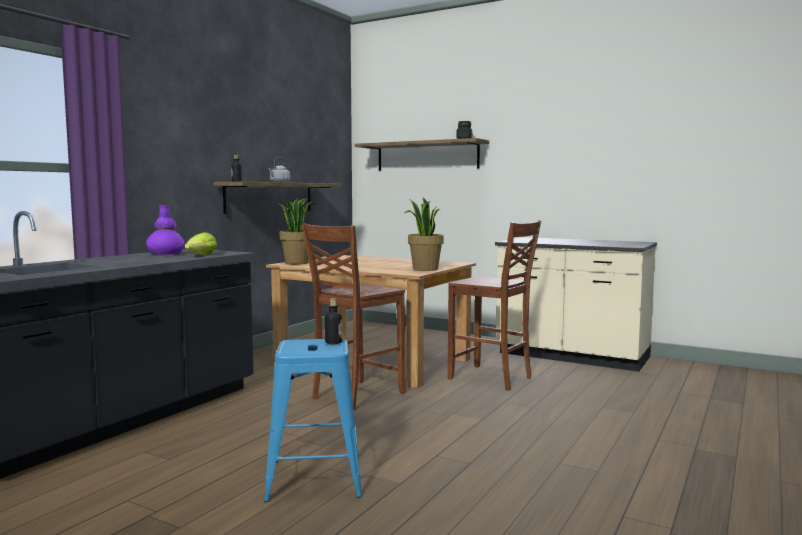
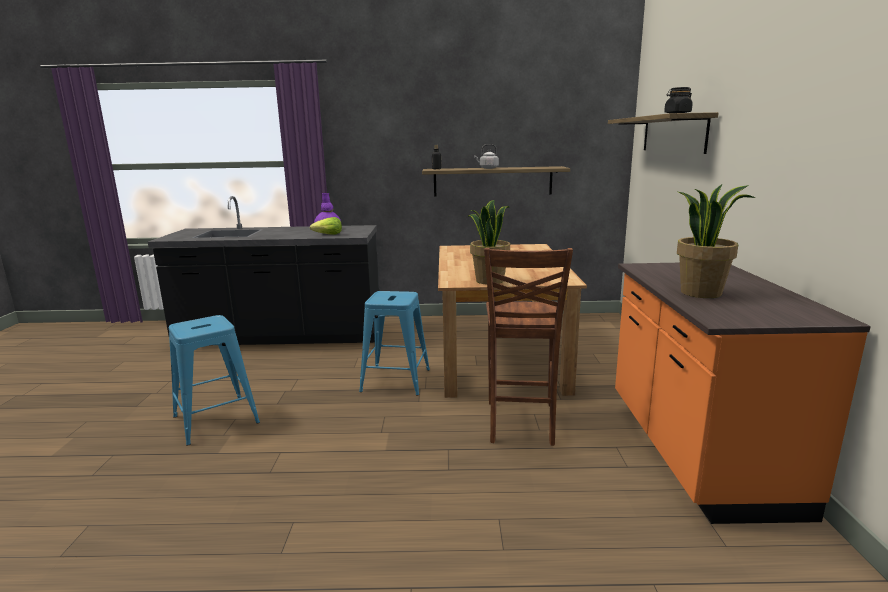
camera: 60 degrees right, 10 degrees up
(296, 263) = (462, 248): potted plant -> potted plant (701, 292)
(333, 342) = (215, 327): bottle -> none
(355, 396) = (396, 380): brown chair -> blue stool
(572, 356) = (695, 452): beige counter -> orange counter

